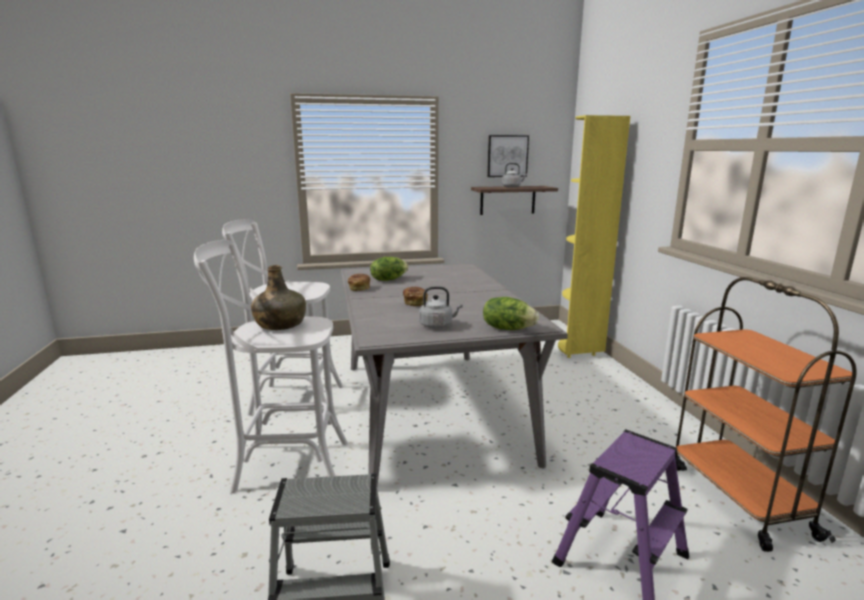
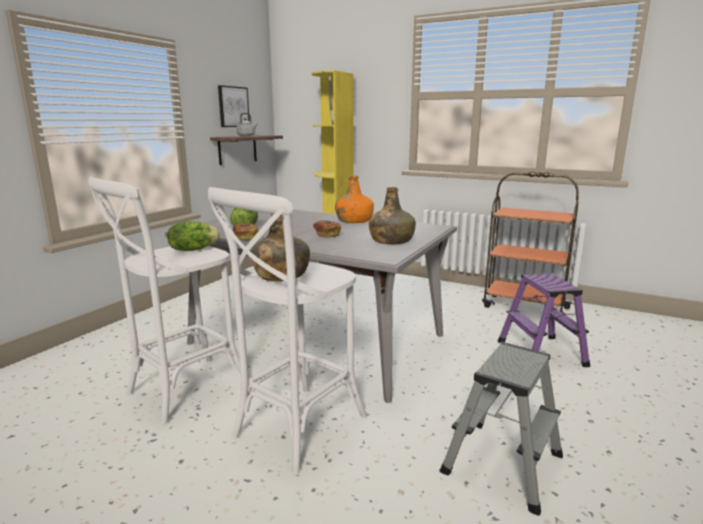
camera: 50 degrees left, 0 degrees up
(438, 325) = (391, 241): grey kettle -> green bottle
(486, 296) = (354, 221): none -> orange bottle
(508, 328) = (429, 232): lettuce -> lettuce (193, 249)

